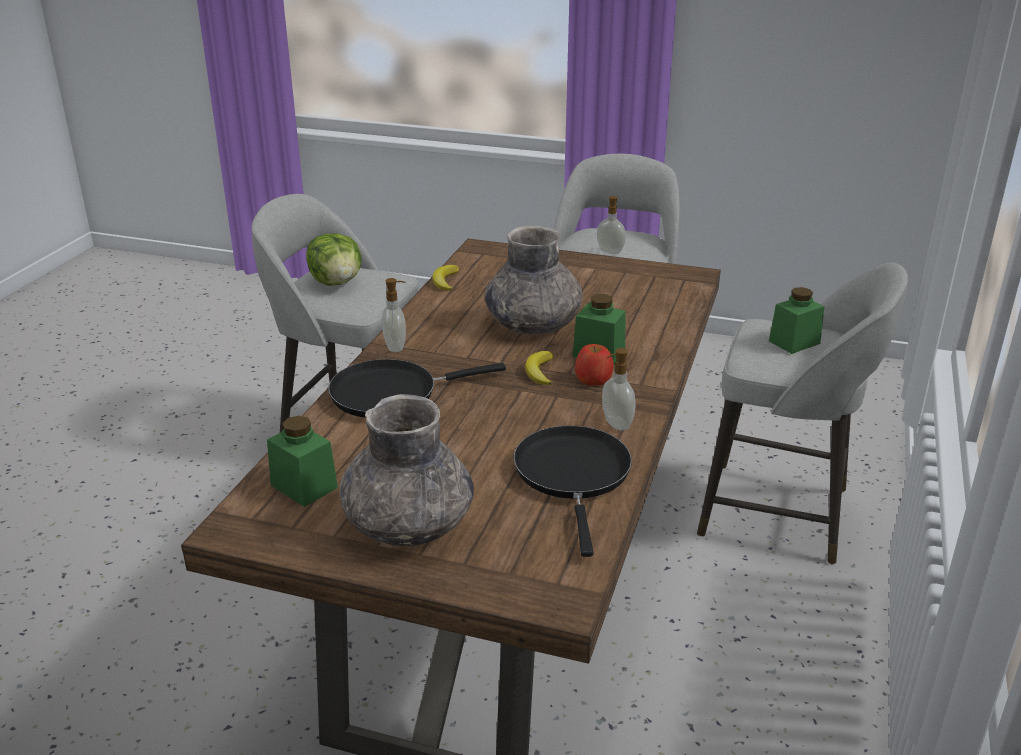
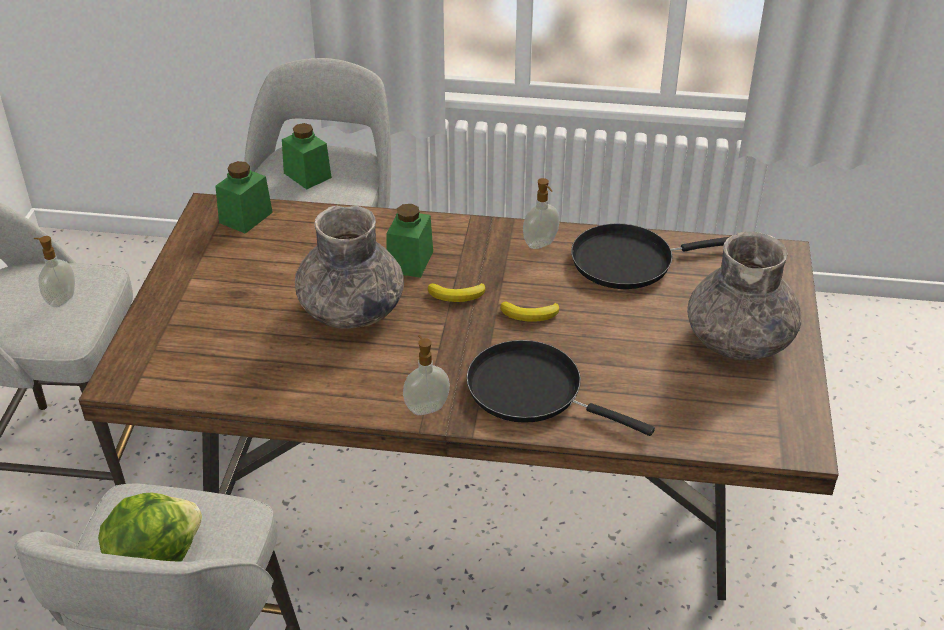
camera: 100 degrees left, 10 degrees up
(304, 486) = (718, 415): green jar -> green jar (246, 217)
(391, 393) = (532, 391): black frying pan -> black frying pan turned 150 degrees clockwise
(445, 281) = (234, 397): banana -> banana (531, 314)
(593, 379) = (463, 261): apple -> none

